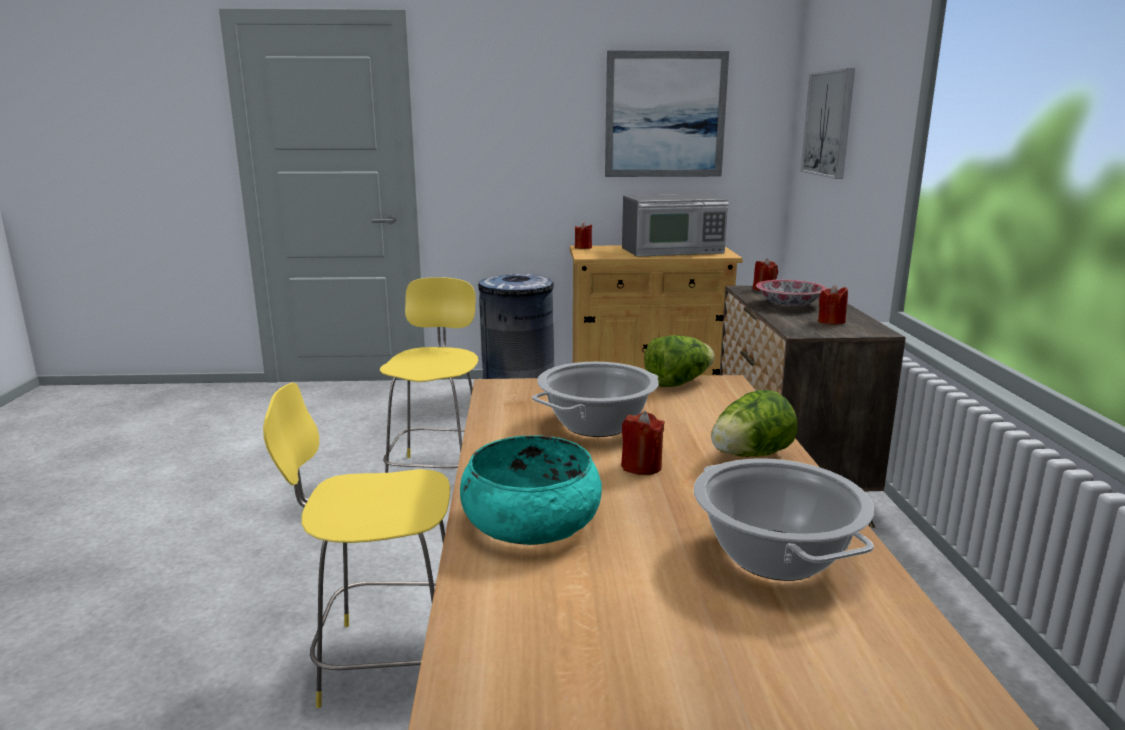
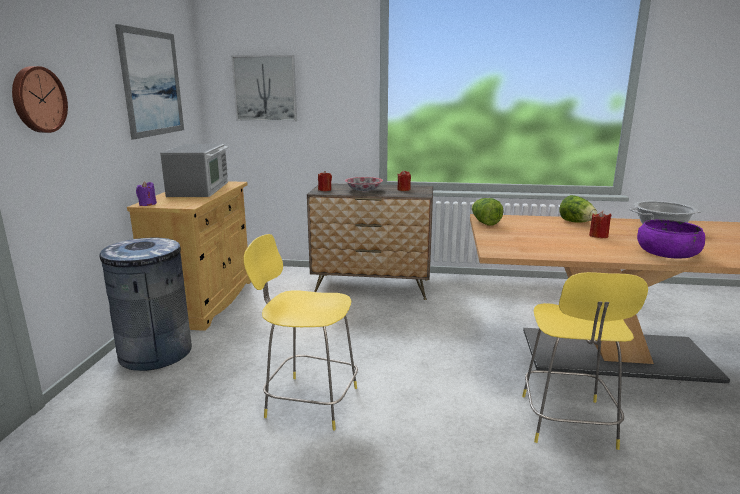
camera: 80 degrees left, 0 degrees up
(476, 128) = (37, 100): none -> wall clock
(531, 521) = (667, 253): turquoise bowl -> purple bowl
(583, 248) = (147, 204): red candle -> purple candle
(597, 424) = (551, 238): cooking pot -> none

